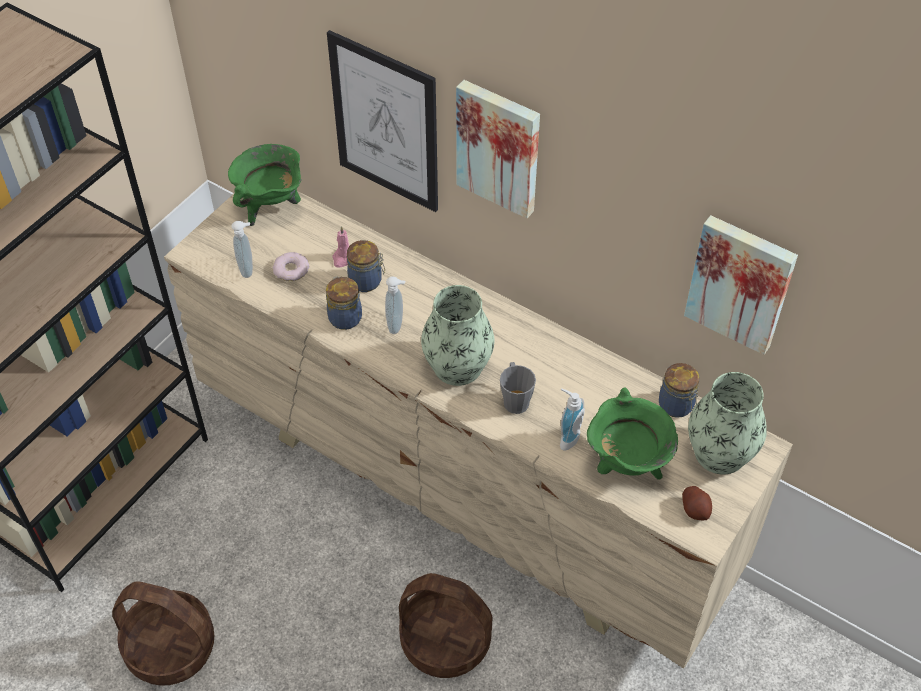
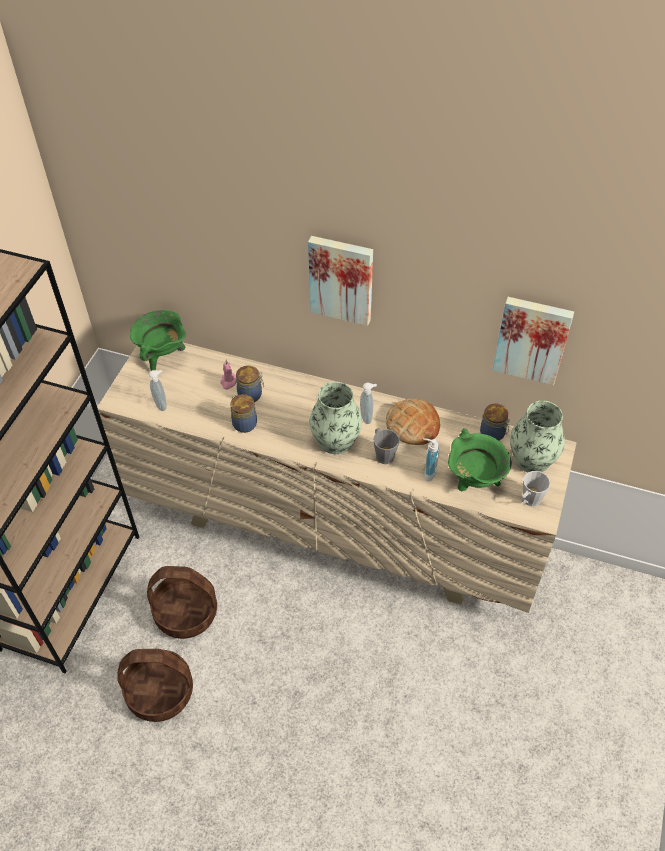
camera: 15 degrees left, 0 degrees up
(291, 270) = (193, 398): donut -> none
(385, 123) = (248, 278): picture -> none
(397, 325) = (283, 420): soap dispenser -> soap dispenser (367, 417)
(446, 640) = (355, 635): basket -> basket (186, 612)
(569, 369) = (413, 425): none -> bread
(695, 509) = (529, 501): potato -> grey mug

